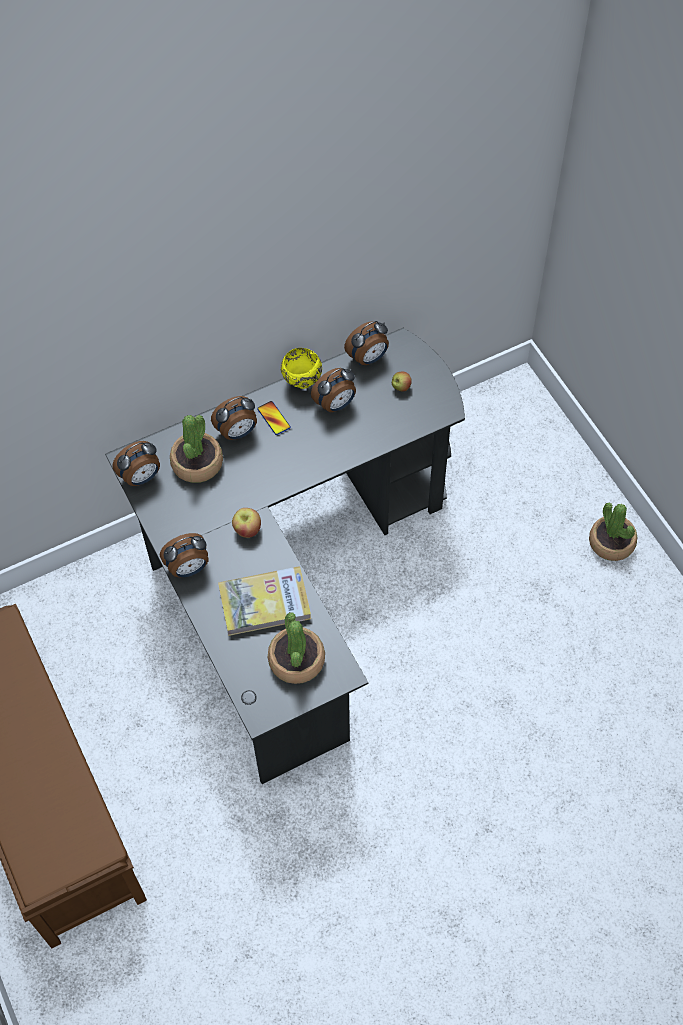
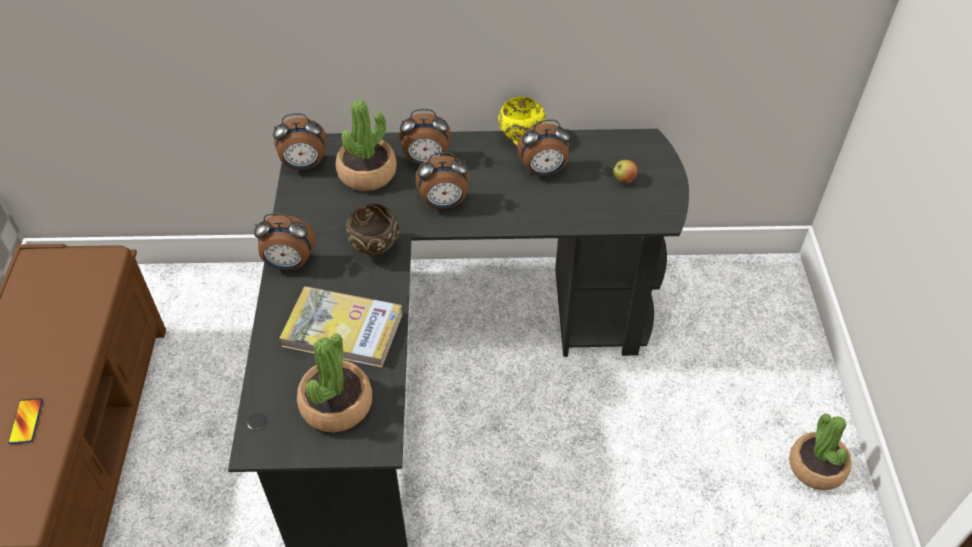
camera: 25 degrees right, 10 degrees down
(247, 529) = (374, 251): apple -> brown bowl
(273, 418) = (471, 161): phone -> phone (26, 421)
(368, 358) = (604, 143): alarm clock -> alarm clock (444, 204)

